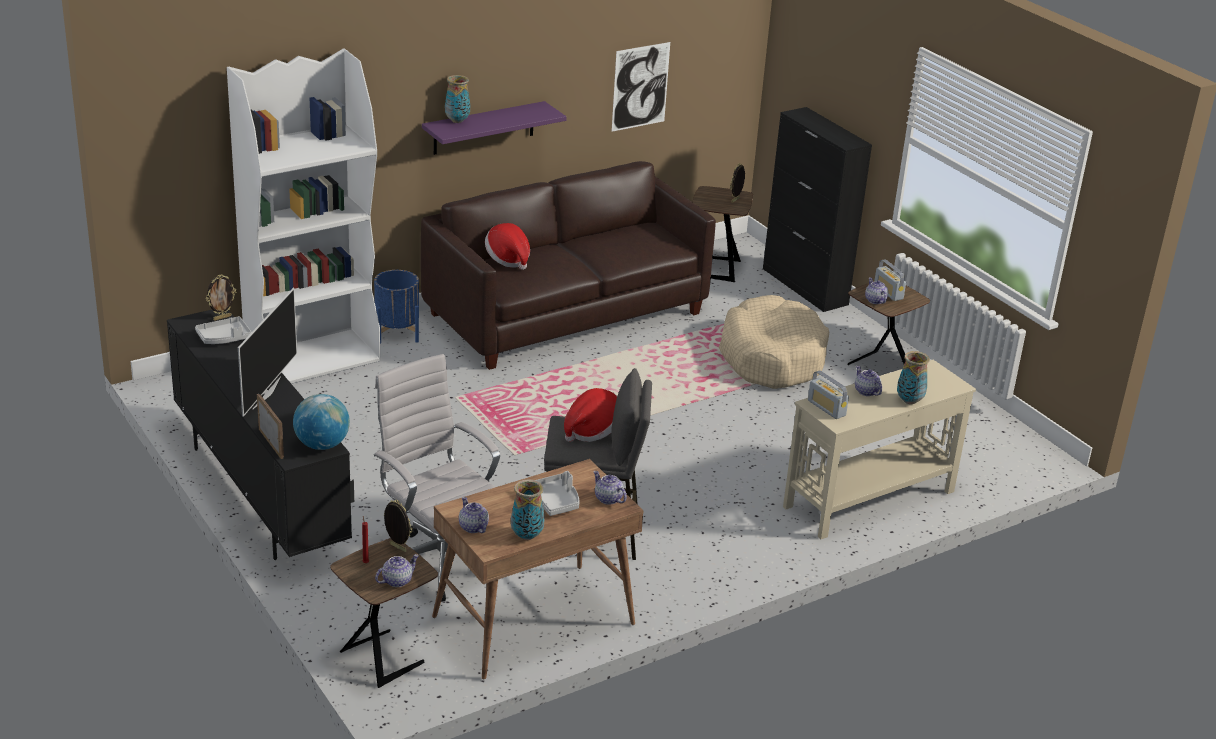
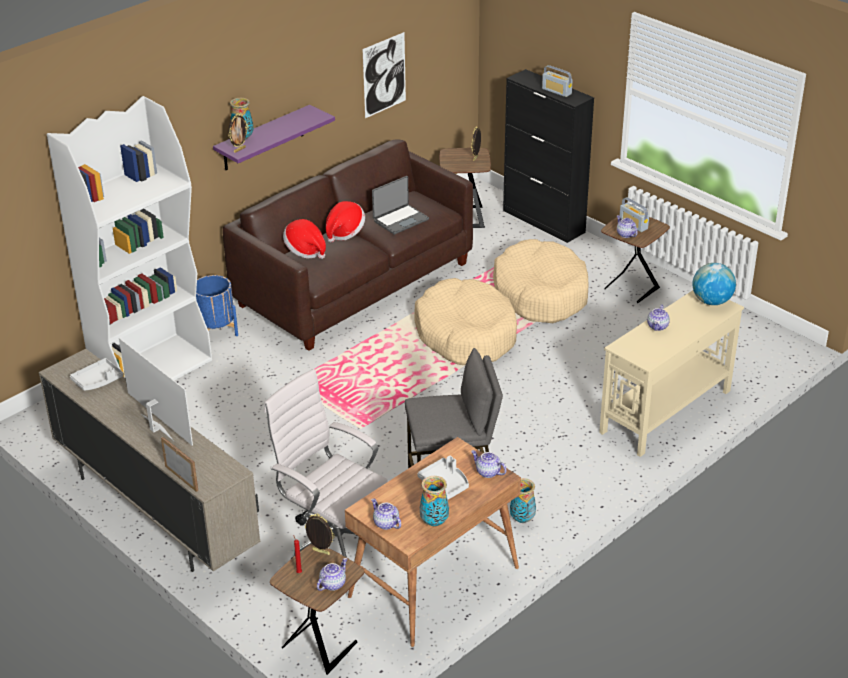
camera: 10 degrees left, 5 degrees up
(222, 317) = (87, 360): picture frame -> picture frame (239, 150)
(259, 494) = (154, 511): black tv stand -> beige tv stand
(265, 392) = (156, 428): television -> television turned 45 degrees counterclockwise
(322, 445) = (226, 470): globe -> globe (711, 301)
(592, 431) = (446, 407): hat -> hat (344, 232)
(625, 246) = (400, 220): none -> laptop
(670, 383) = (466, 335): none -> beige dog bed
(826, 408) = (632, 349): radio -> radio (556, 91)
(866, 391) = (658, 326): teapot -> teapot turned 120 degrees counterclockwise
(910, 401) = (696, 329): vase -> vase (522, 519)

